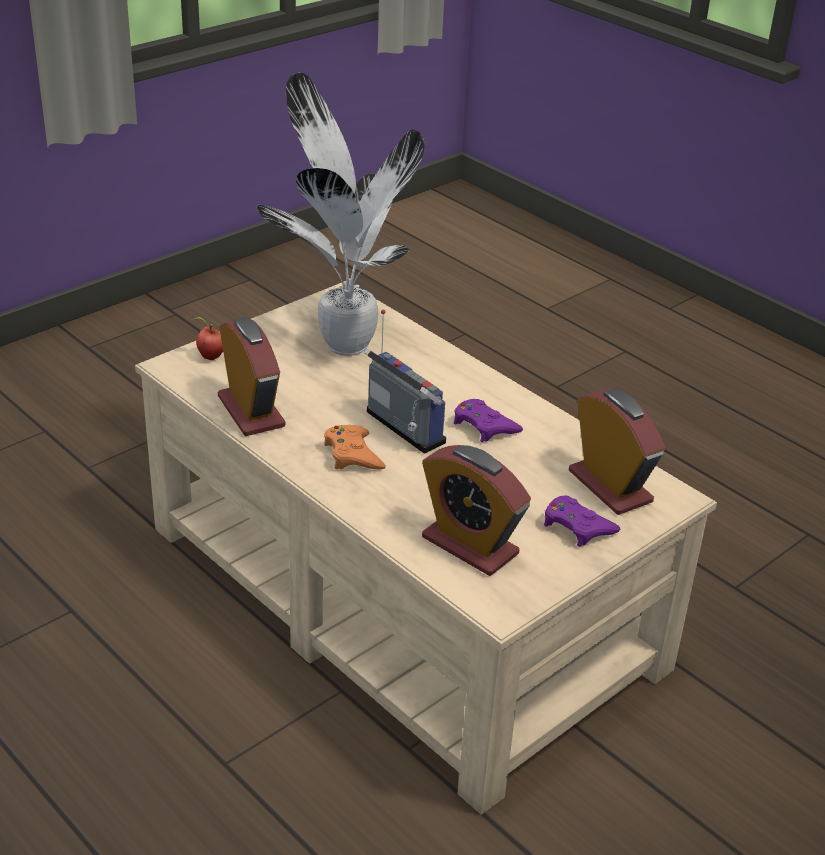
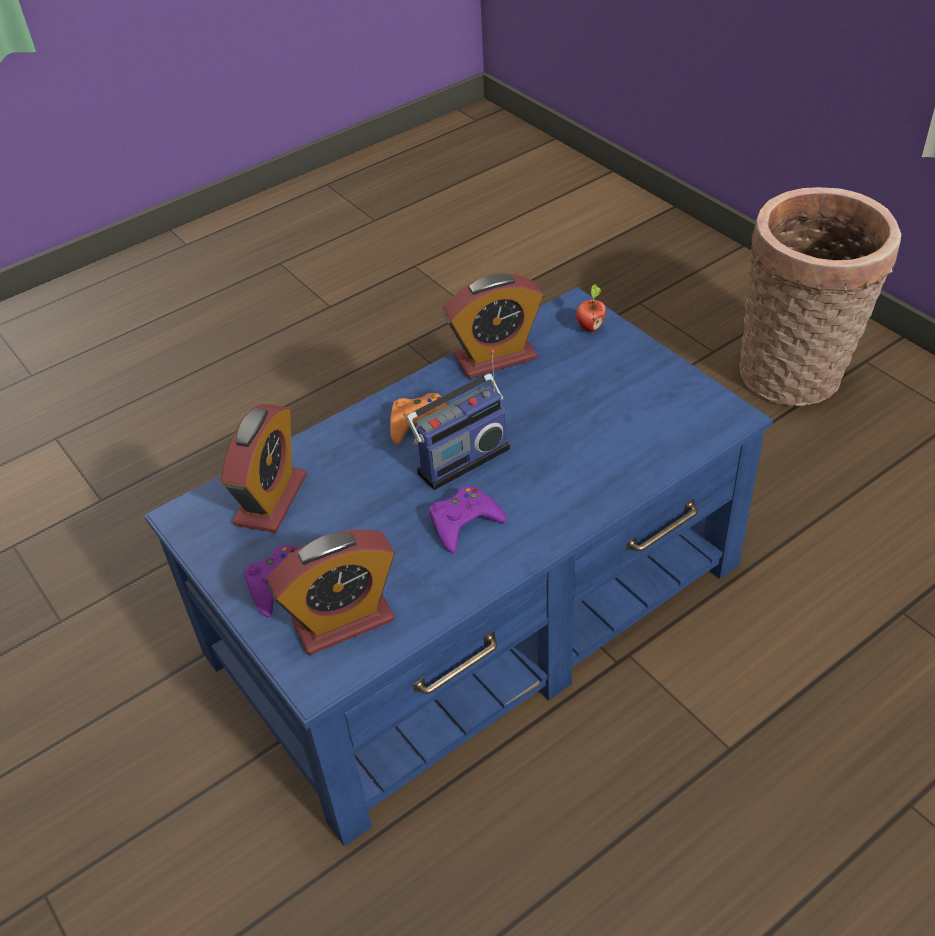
camera: 100 degrees right, 10 degrees up
(99, 385) = (797, 376): none -> basket
(344, 343) = (626, 417): potted plant -> none
(401, 593) = (479, 609): beige coffee table -> blue coffee table
(470, 545) = (271, 500): alarm clock -> alarm clock turned 150 degrees clockwise

